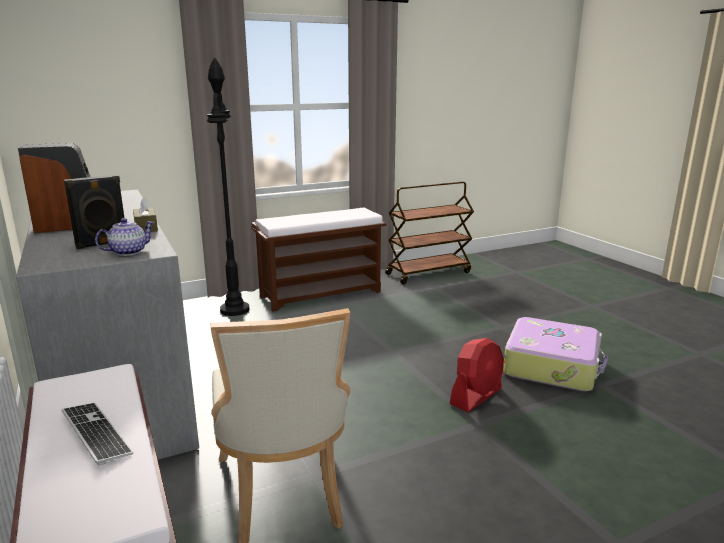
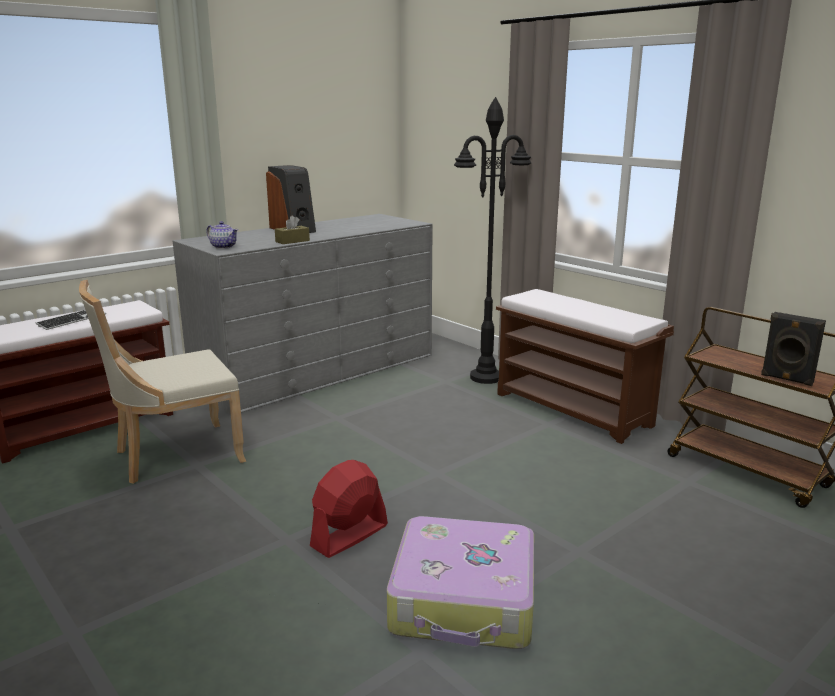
camera: 75 degrees right, 0 degrees up
(102, 244) = (243, 241): black speaker -> black speaker (786, 379)
(476, 396) = (349, 536): red fan -> red fan turned 105 degrees clockwise

